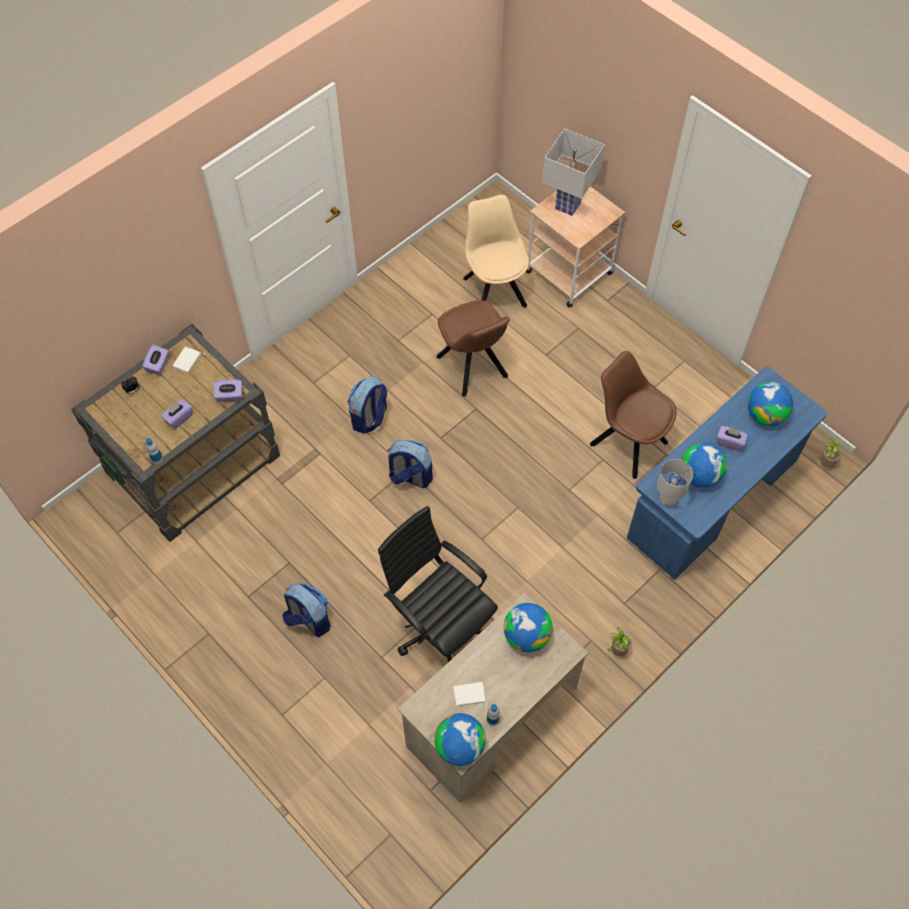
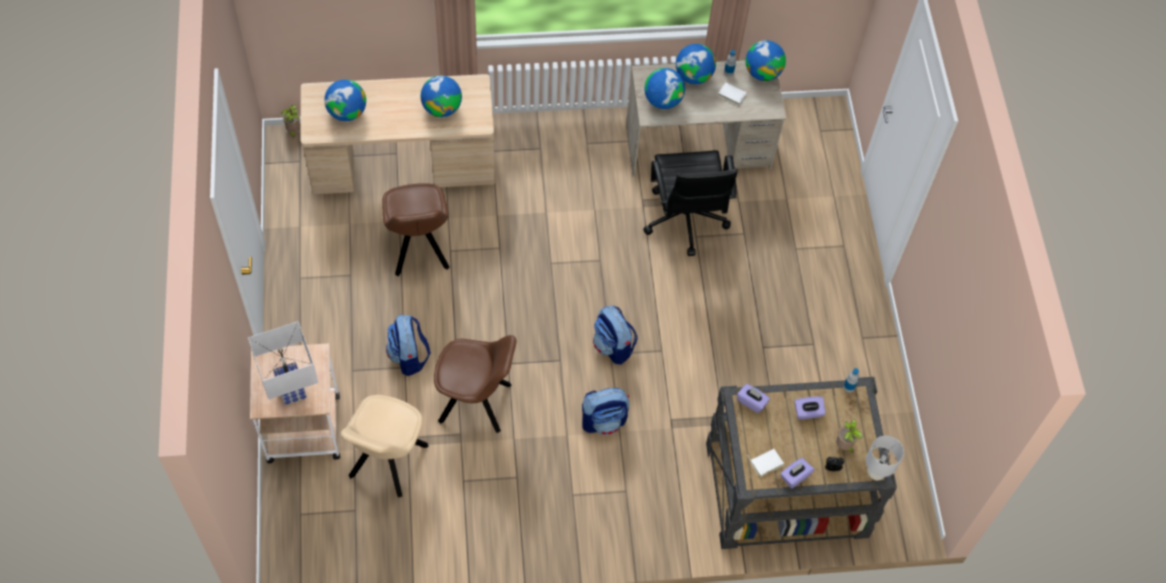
camera: 145 degrees left, 0 degrees up
(309, 619) = (778, 295): backpack -> backpack (409, 356)
(472, 367) = (476, 402): brown chair -> brown chair turned 90 degrees clockwise
(522, 687) = (693, 76): none -> globe
(617, 650) = (575, 125): potted plant -> potted plant (844, 446)
(667, 499) = (481, 110): grey table lamp -> grey table lamp (876, 473)
(712, 500) = (403, 166): blue desk -> beige desk
(729, 442) = (394, 113): purple tissue box -> none

